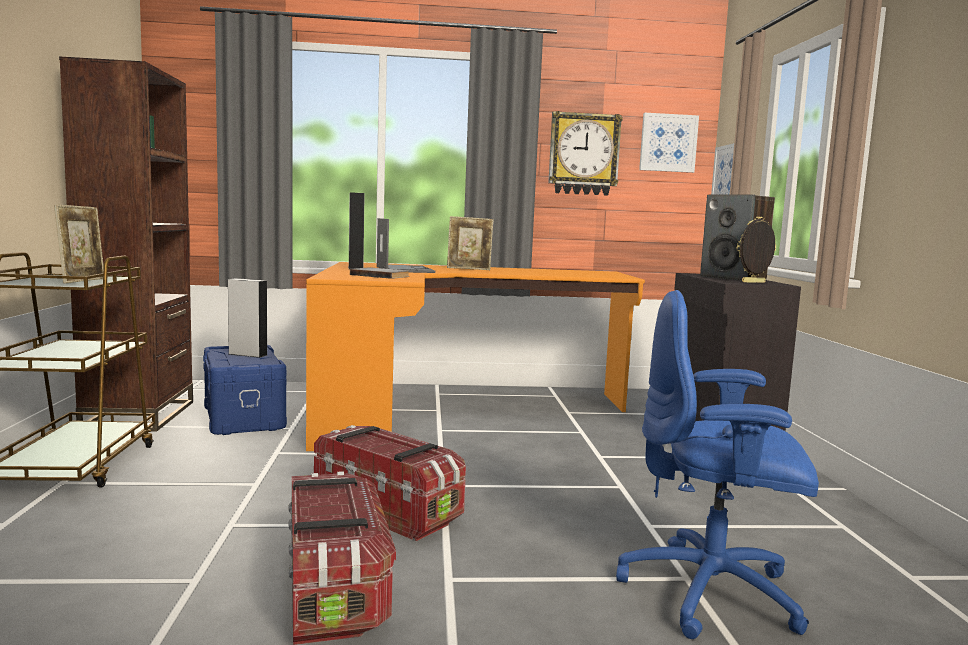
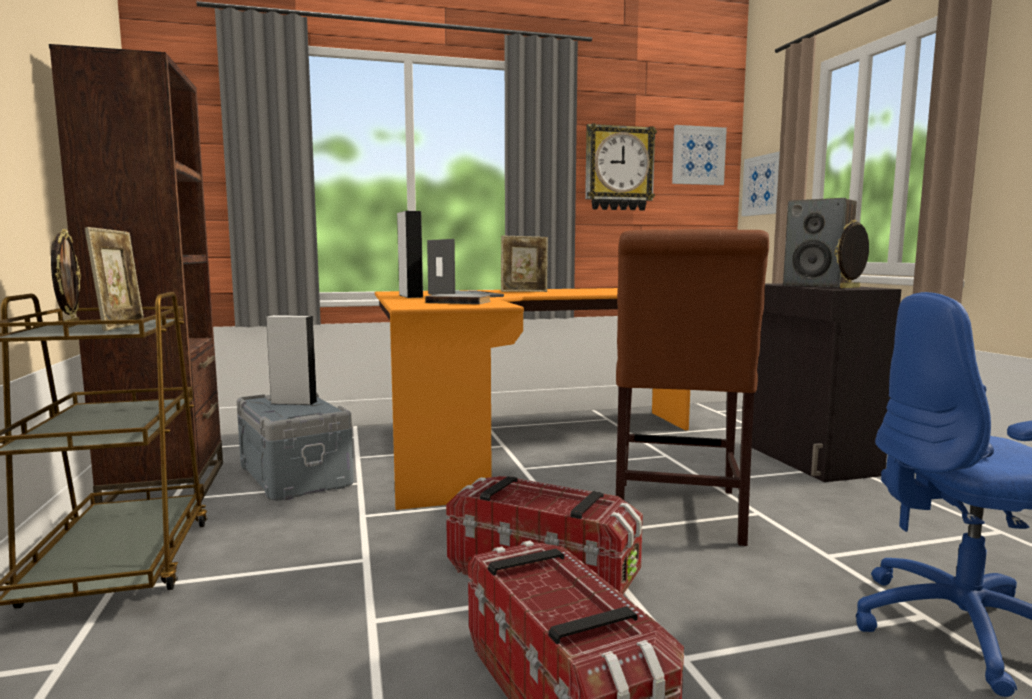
camera: 10 degrees left, 0 degrees up
(50, 278) = (71, 326): none -> picture frame
(245, 417) = (296, 475): blue storage box -> grey storage box
(542, 480) = (675, 515): none -> brown chair

